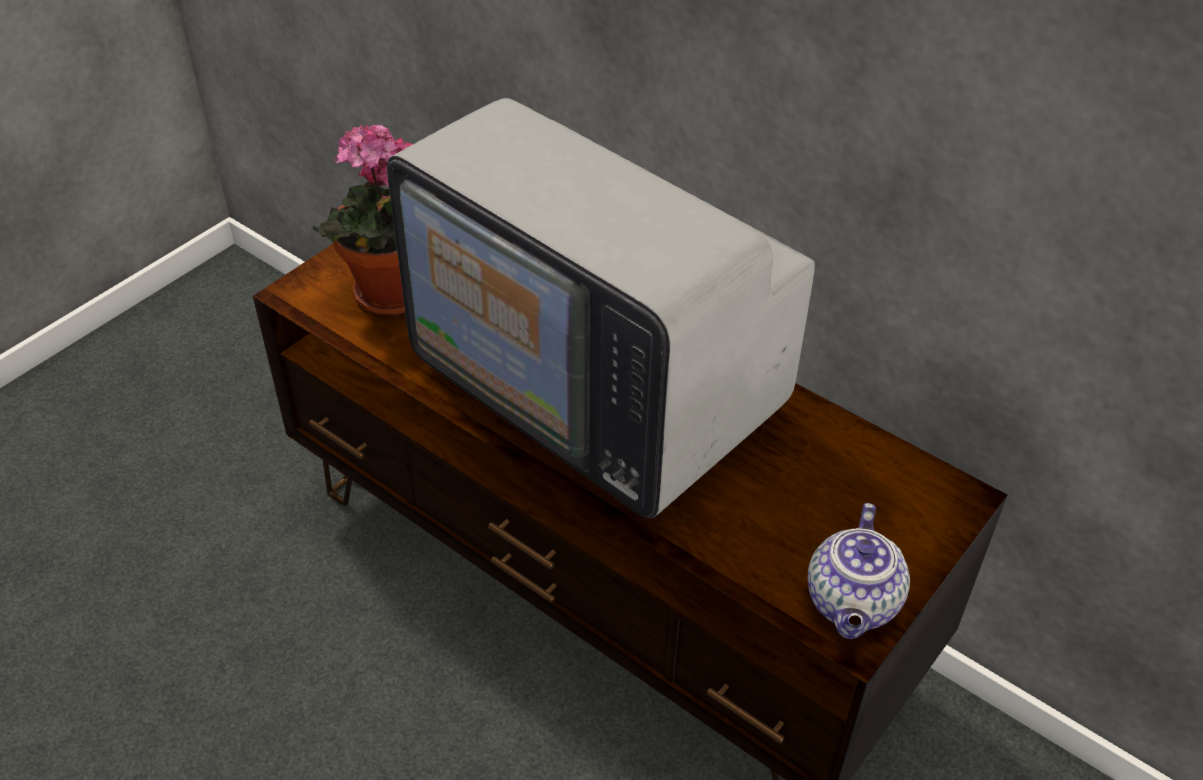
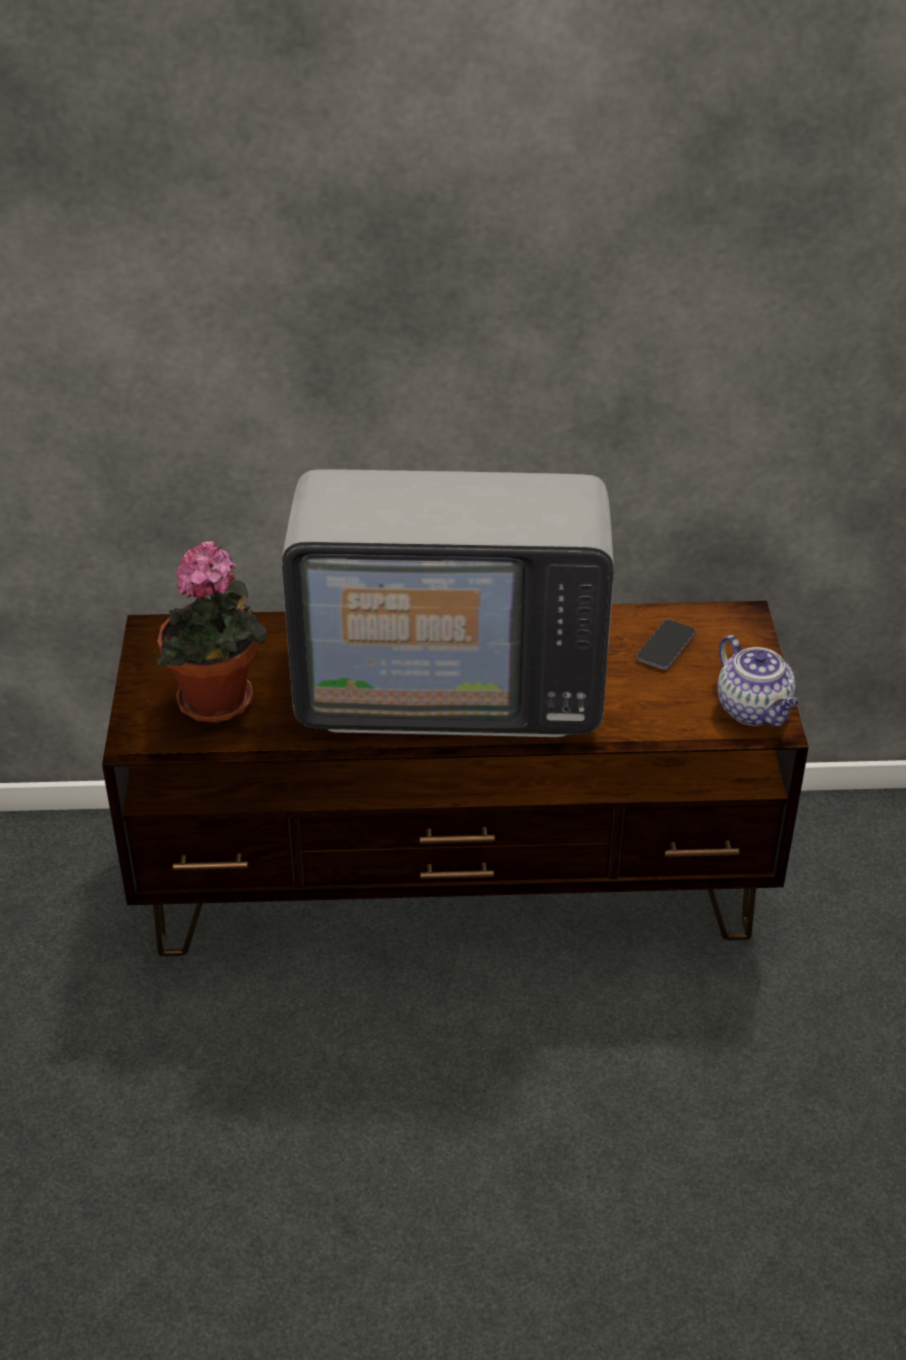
camera: 40 degrees left, 5 degrees down
(838, 479) = (666, 647): none -> phone

